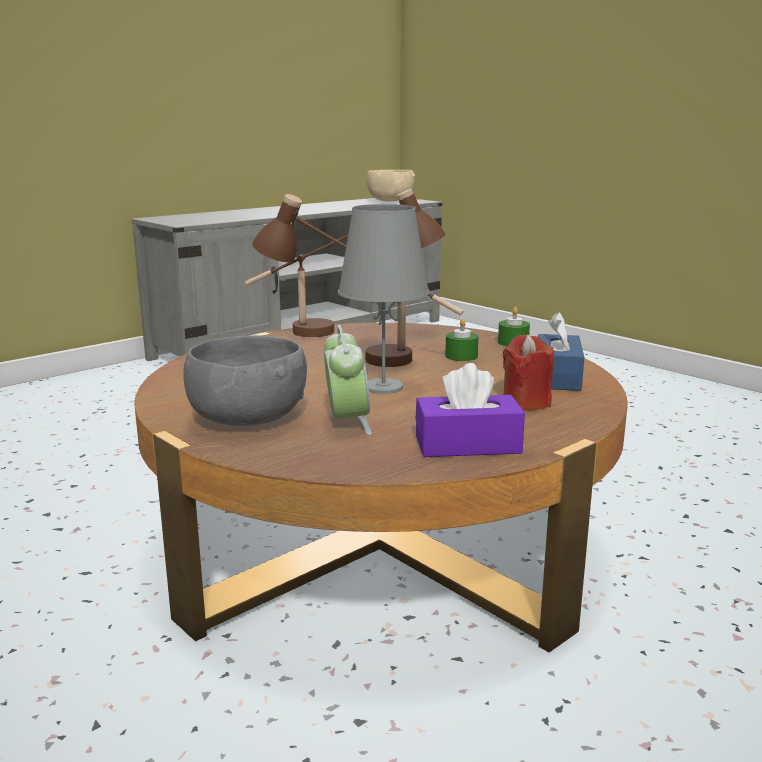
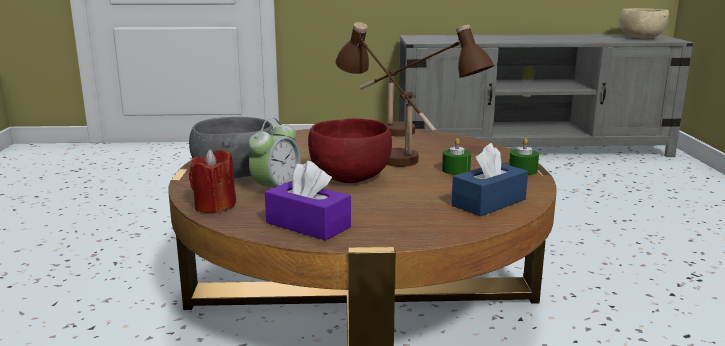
camera: 40 degrees right, 0 degrees up
(384, 387) = (351, 177): grey table lamp -> red bowl
(526, 402) = (416, 212): red candle -> red candle (215, 206)

